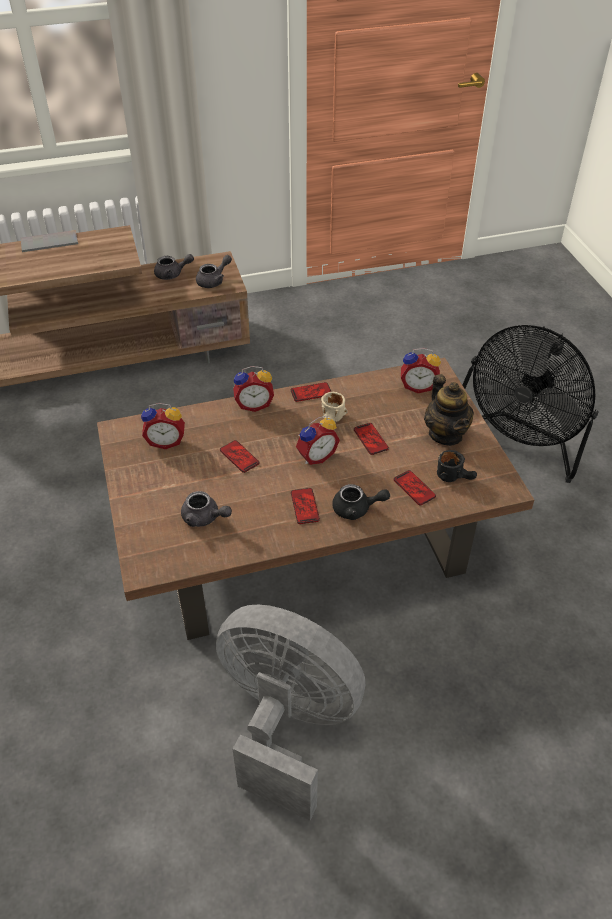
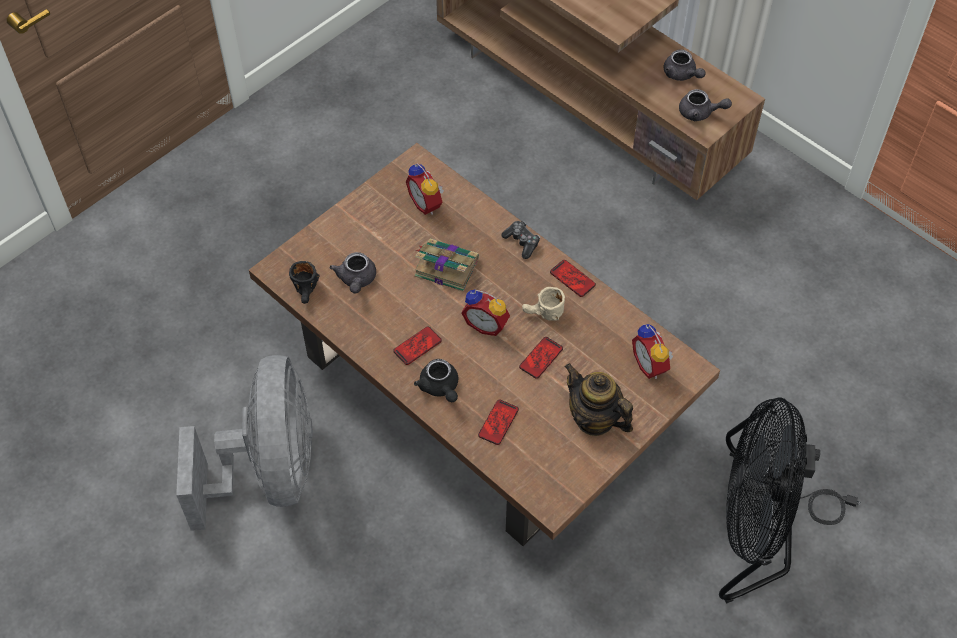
camera: 60 degrees right, 10 degrees up
(239, 457) = (445, 267): phone -> book
(254, 404) = (522, 242): alarm clock -> game controller
(446, 434) = (594, 419): teapot -> teapot turned 90 degrees clockwise
(455, 477) = (537, 451): black mug -> black mug (307, 292)

